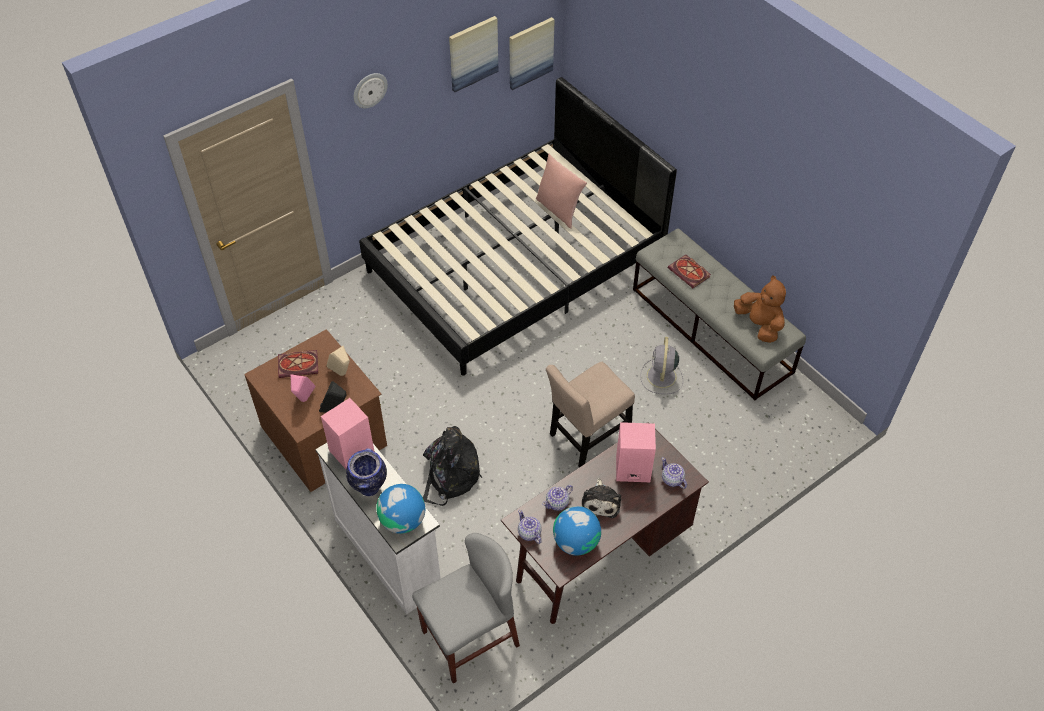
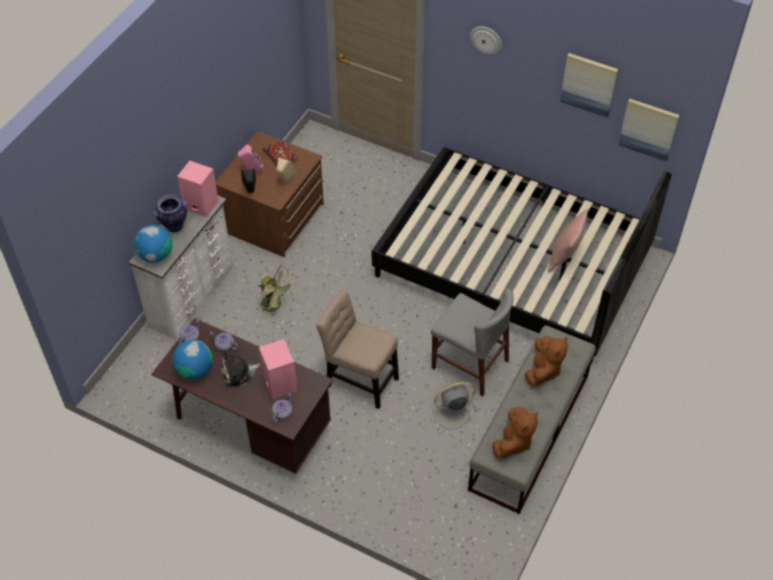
camera: 65 degrees right, 0 degrees up
(449, 477) = (275, 305): black backpack -> green fan
(470, 638) = (144, 371): grey chair -> grey chair (469, 364)
(690, 273) = (543, 370): book -> brown plush toy

